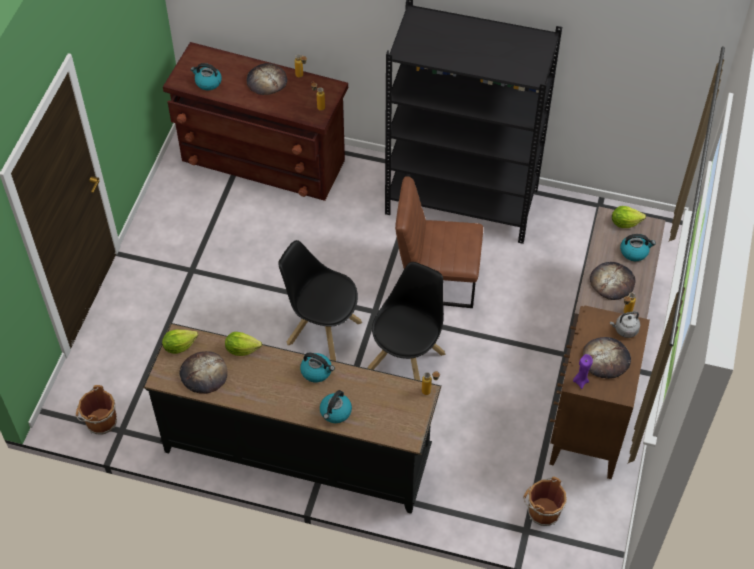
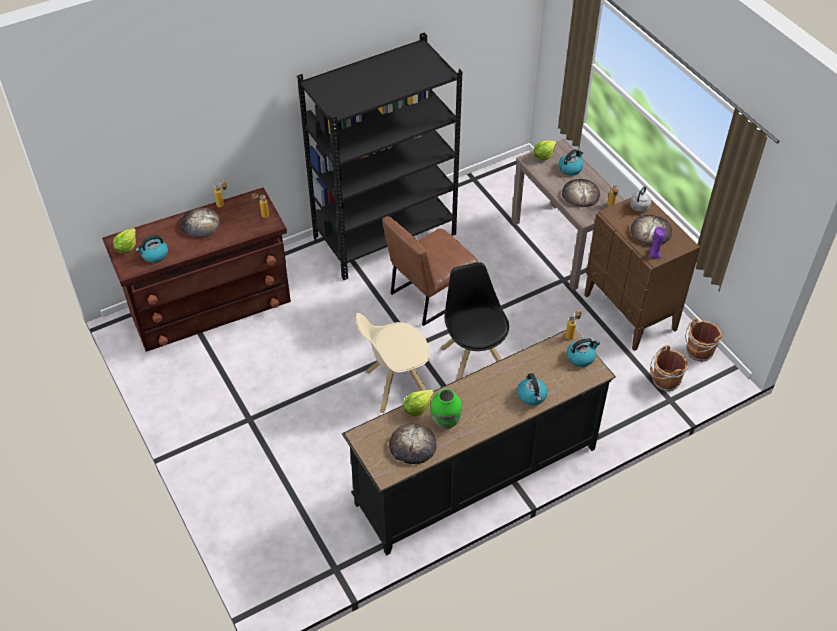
camera: 45 degrees left, 5 degrees down
(100, 422) = (311, 577): brown bucket -> brown bucket (698, 352)
(179, 346) = (370, 442): lettuce -> lettuce (126, 247)
(248, 376) = (445, 421): none -> green vase
(317, 371) = (486, 381): kettle -> kettle (581, 357)
(322, 331) = (395, 385): black chair -> beige chair

